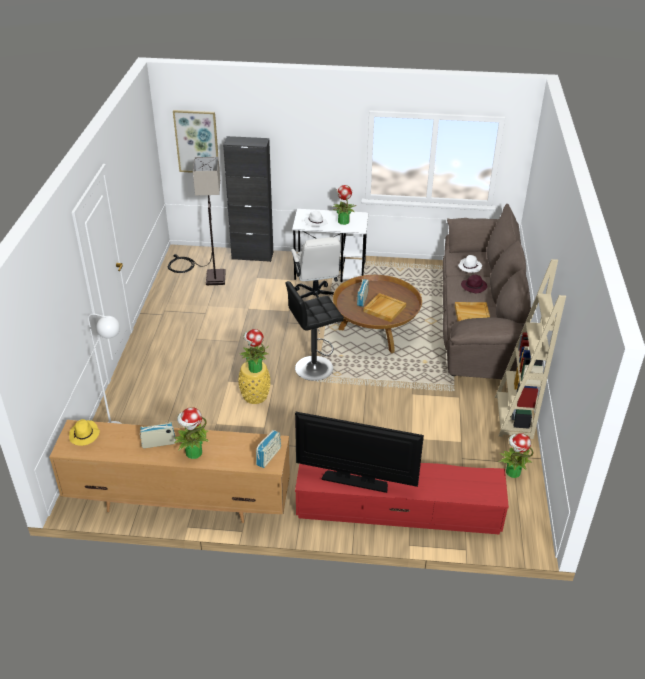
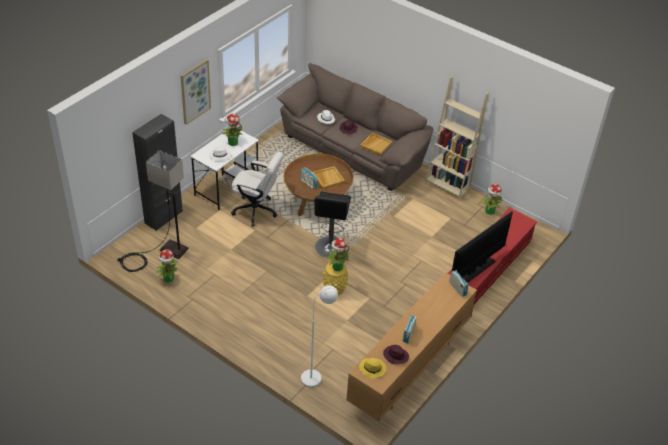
camera: 60 degrees left, 5 degrees up
(116, 445) = (395, 356): none -> purple hat
(193, 453) = (430, 321): potted plant -> potted plant (168, 278)
(197, 141) = (108, 152): picture -> picture (195, 91)

